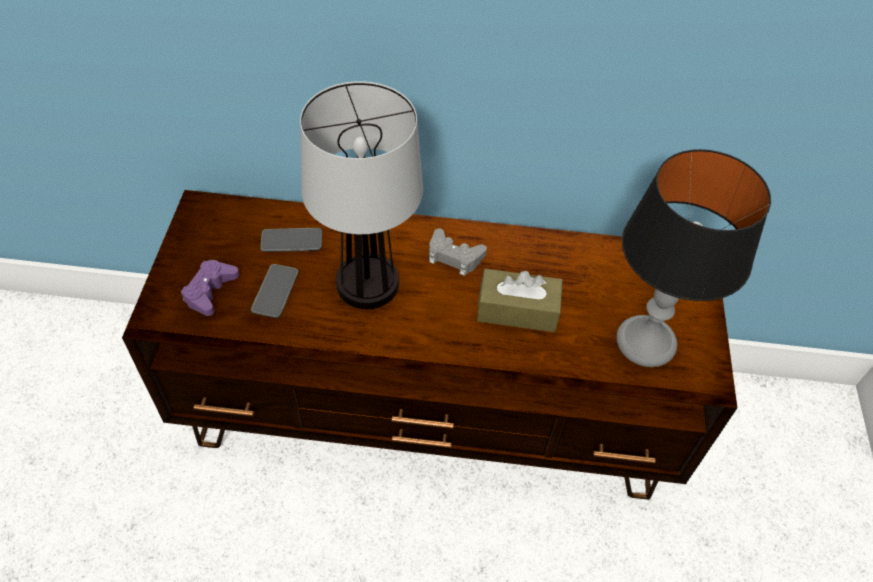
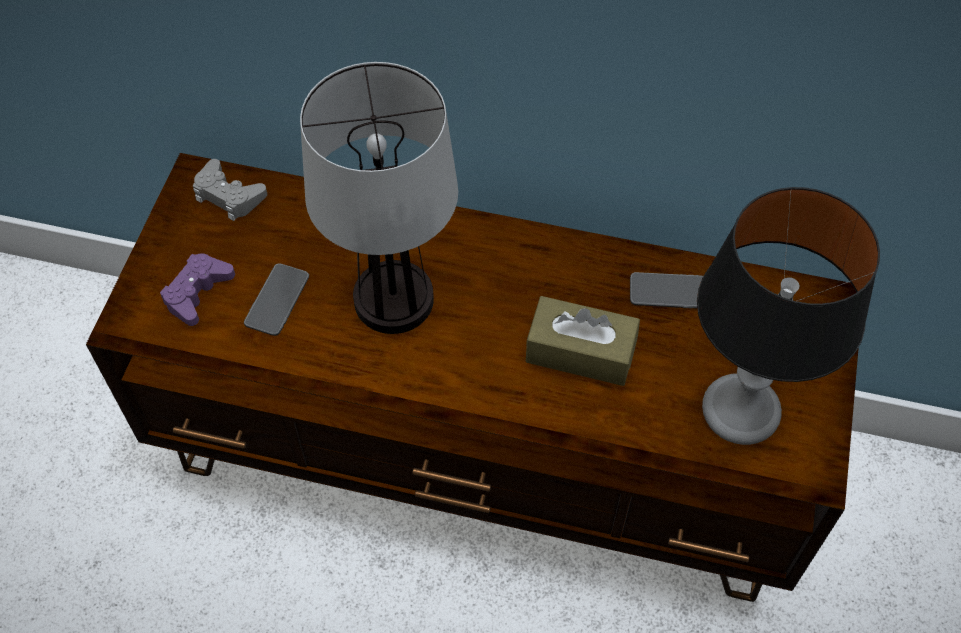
camera: 10 degrees right, 5 degrees up
(291, 241) = (305, 233): phone -> phone (669, 292)
(454, 256) = (510, 271): grey game controller -> grey game controller (228, 195)

